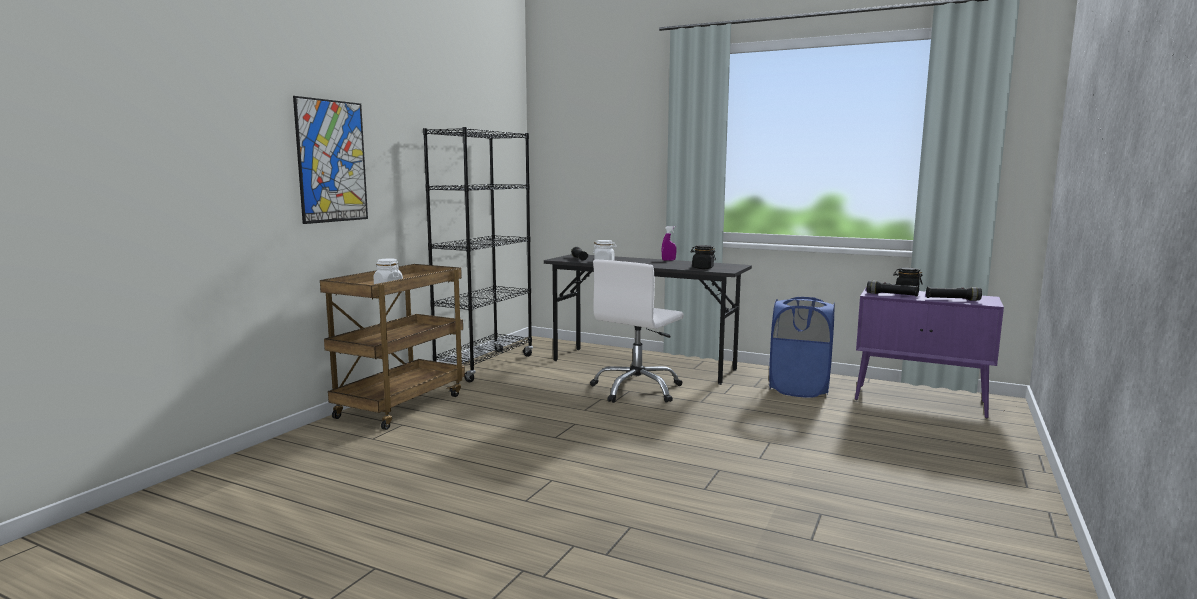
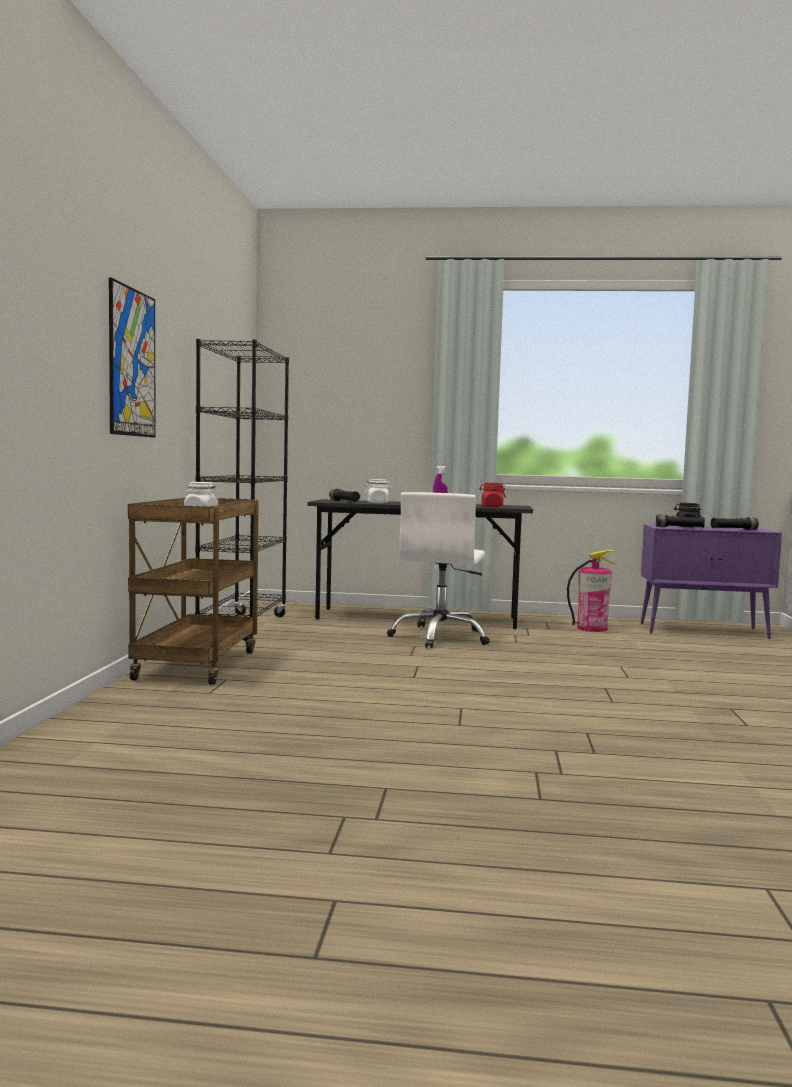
camera: 20 degrees left, 5 degrees down
(702, 268) = (491, 506): black jar -> red jar
(799, 389) = (592, 628): blue laundry basket -> fire extinguisher

